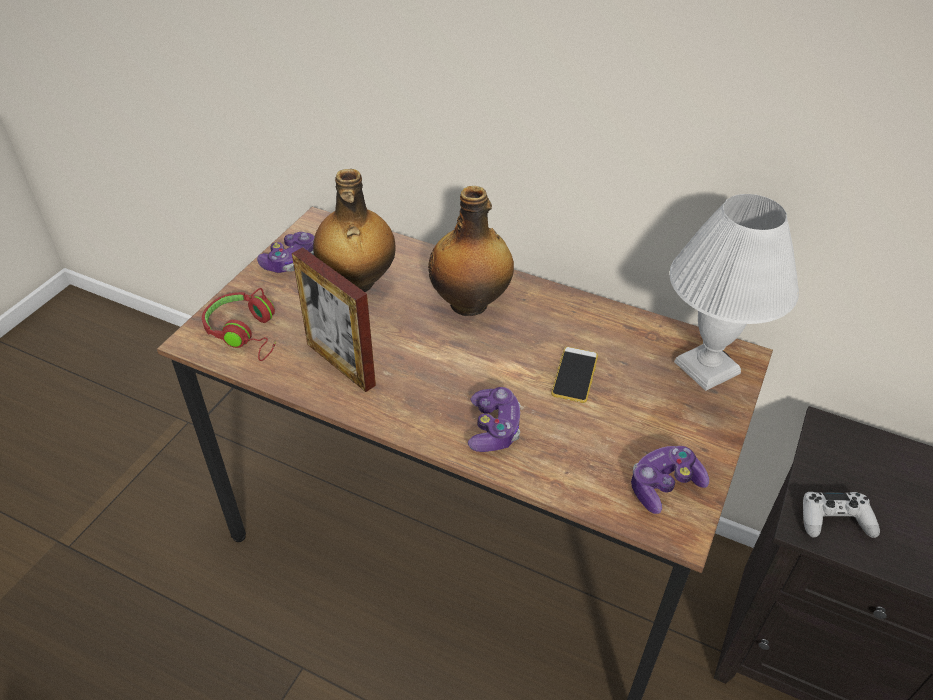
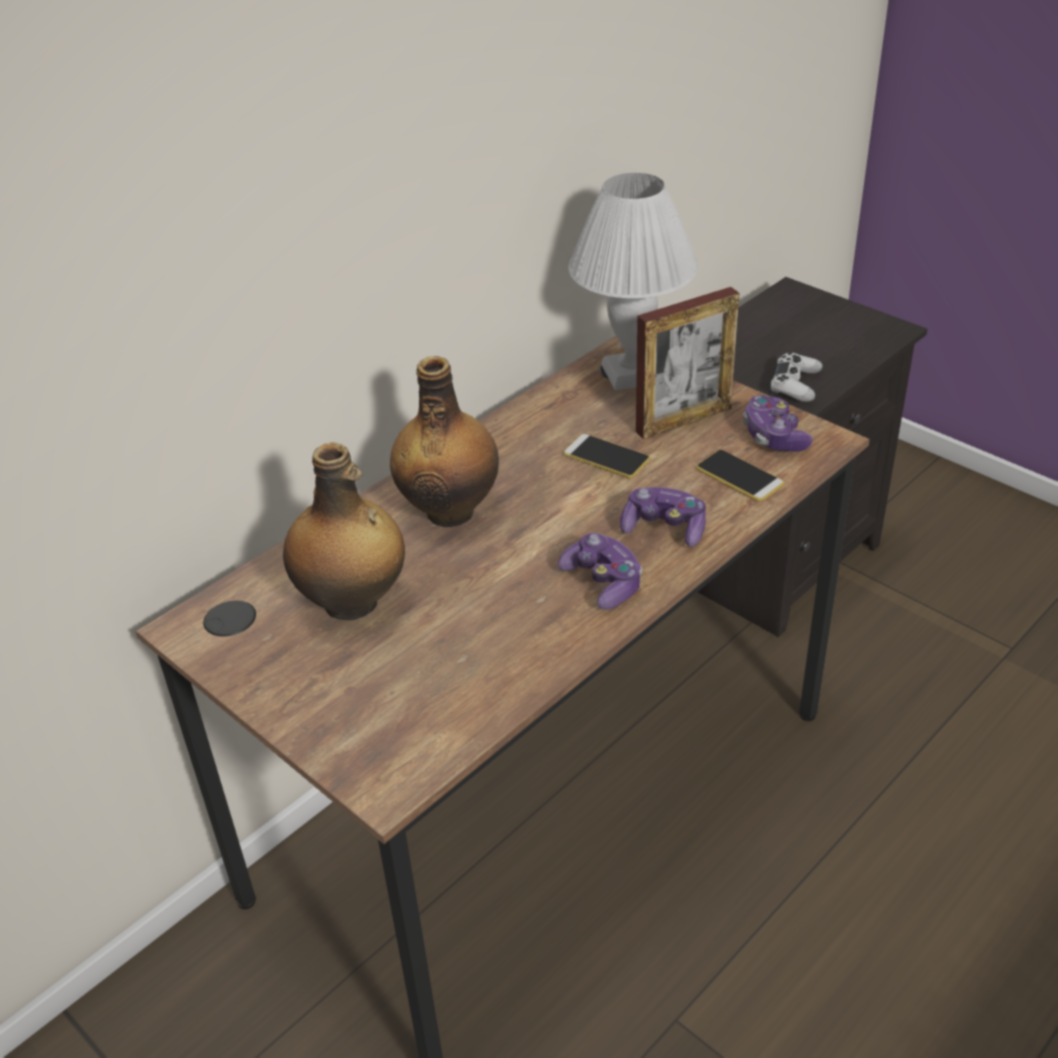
camera: 70 degrees left, 5 degrees down
(246, 333) = (400, 727): red headphones -> none
(291, 262) = (264, 664): game controller -> game controller (603, 582)
(340, 364) = (508, 637): picture frame -> picture frame (683, 420)
(588, 468) = (739, 476): none -> phone

